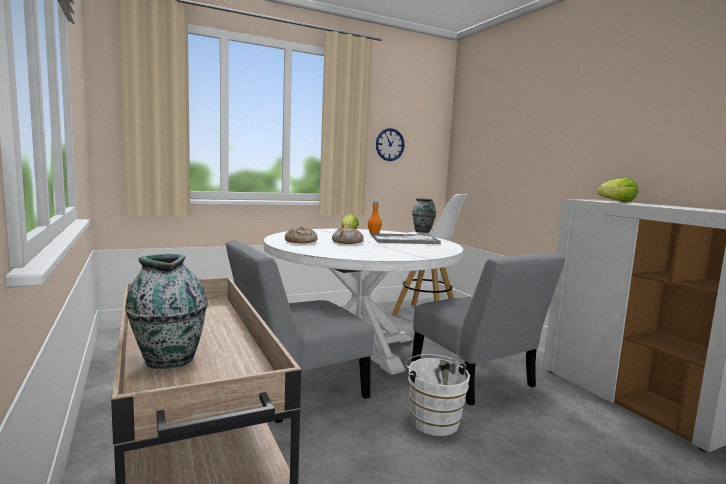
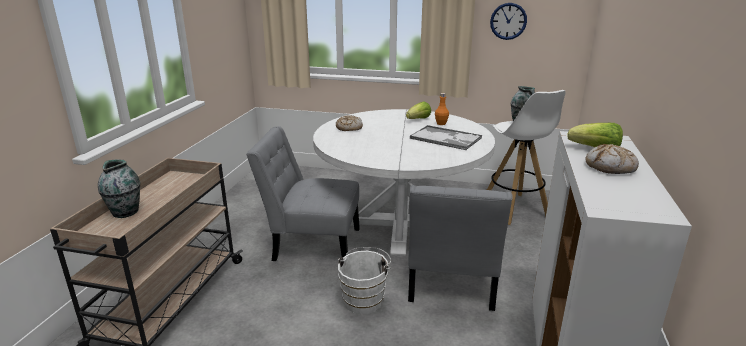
camera: 40 degrees right, 15 degrees up
(347, 242) = (385, 134): bread -> bread (610, 167)

